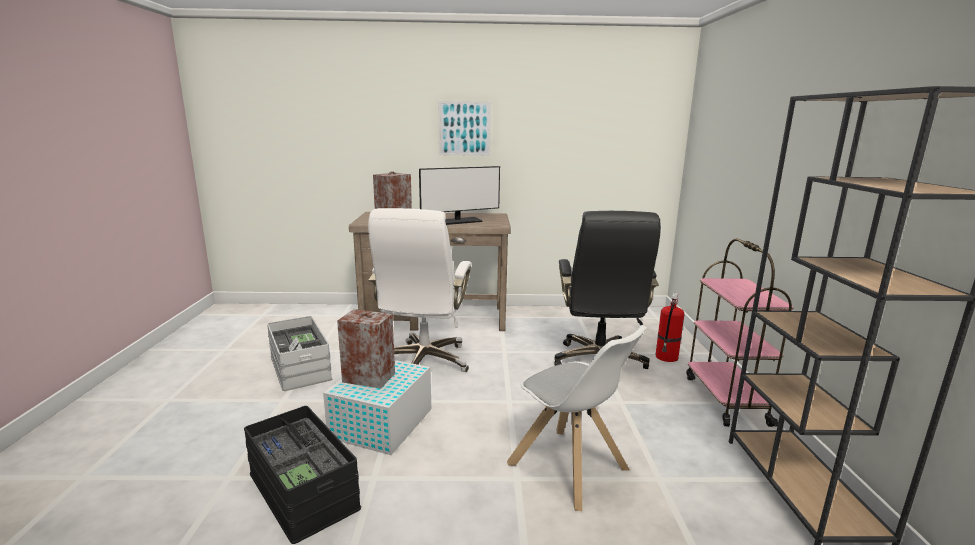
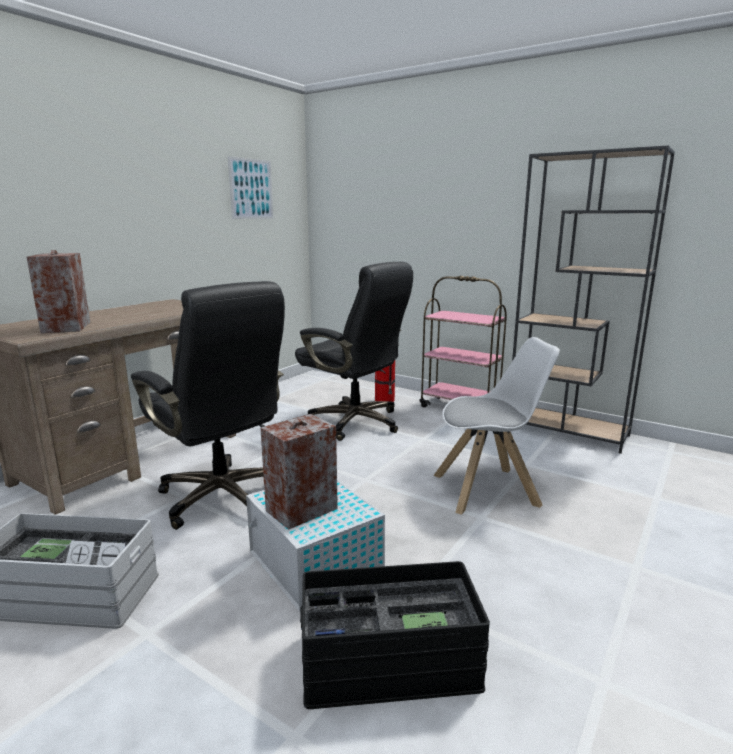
camera: 55 degrees left, 0 degrees up
(425, 360) = (220, 495): white office chair -> black office chair
(459, 221) = (158, 313): monitor -> none
(464, 128) = (103, 187): picture -> picture (251, 189)

